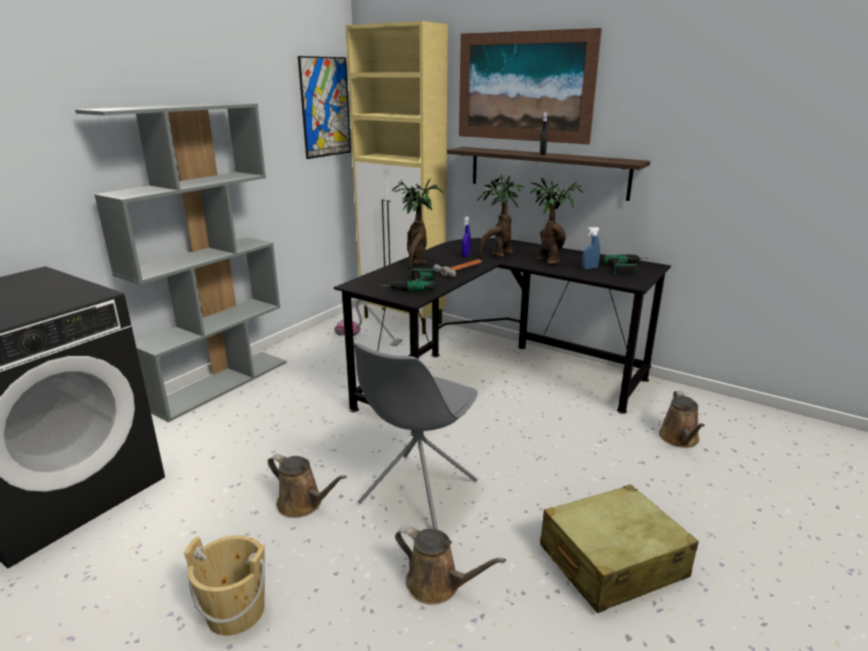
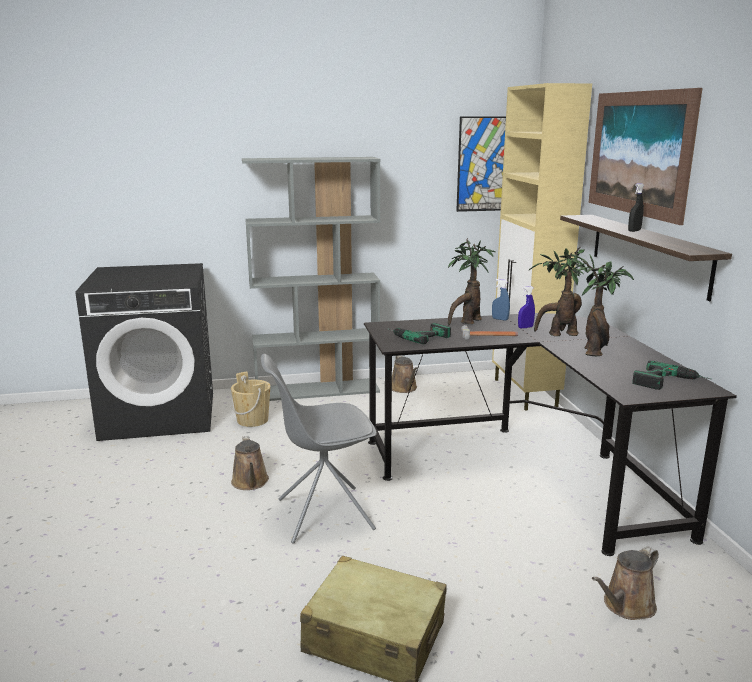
camera: 45 degrees right, 5 degrees down
(236, 611) = (140, 515): beige bucket -> beige bucket (252, 420)
(368, 337) = (471, 396): vacuum cleaner -> none
(437, 585) = (245, 570): brown watering can -> brown watering can (404, 389)
(589, 268) = (621, 370): blue spray bottle -> blue spray bottle (500, 319)

